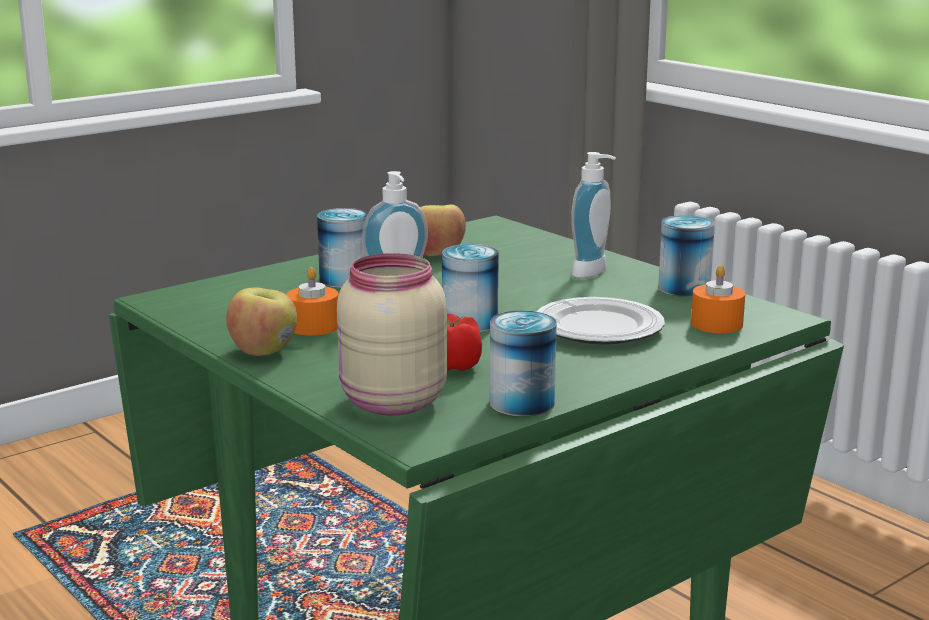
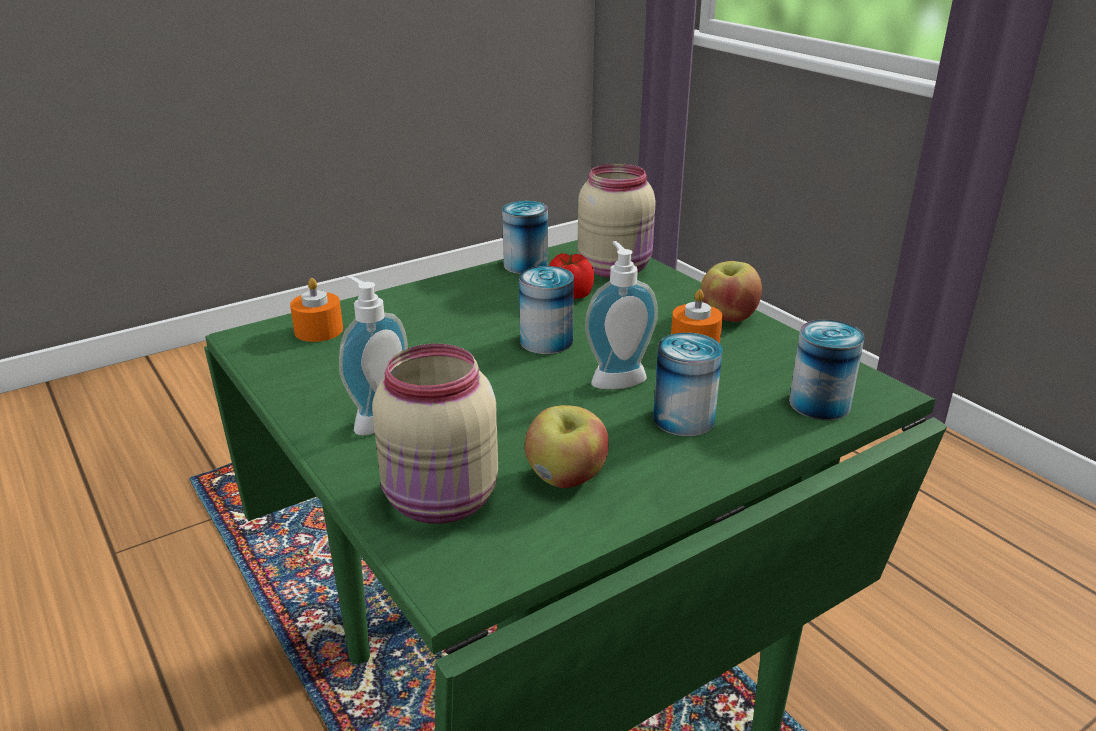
camera: 175 degrees left, 10 degrees up
(517, 244) = (442, 501): none -> beige jar
(599, 327) = (429, 330): plate -> none
(684, 288) = (297, 384): can -> can (819, 404)

